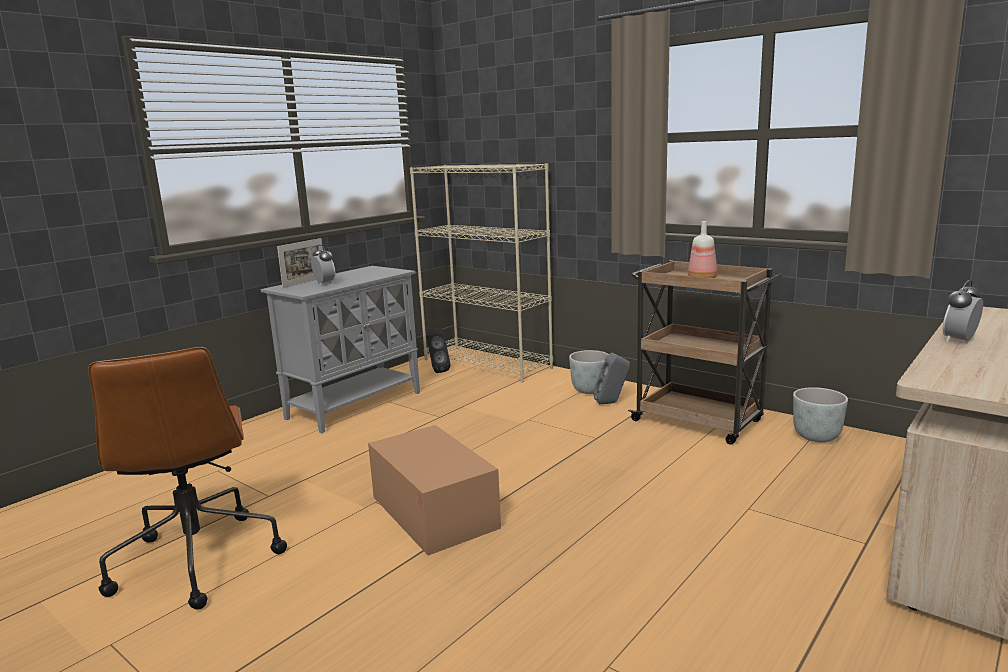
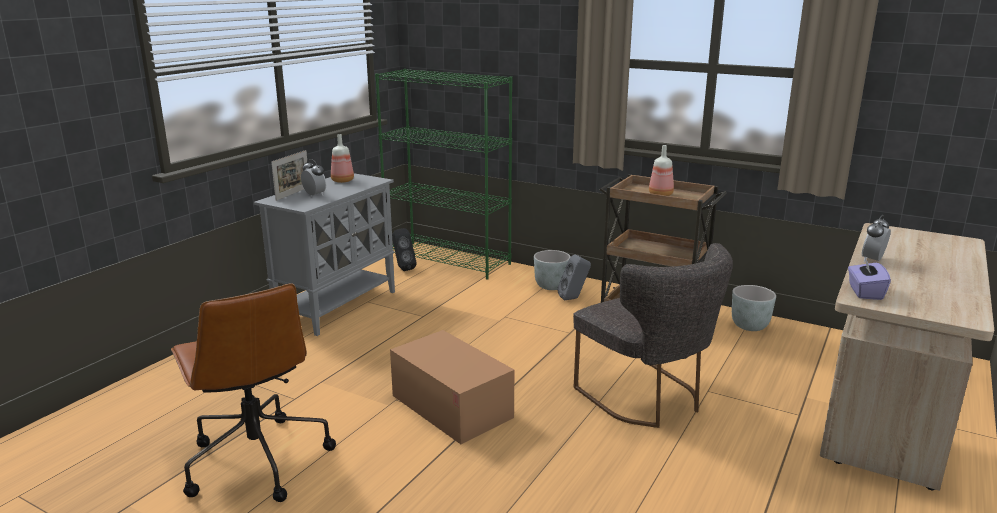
camera: 10 degrees left, 5 degrees up
(362, 272) = (342, 181): none -> bottle
(488, 364) = (448, 260): beige bookcase -> green bookcase
(669, 514) = (647, 399): none -> grey chair
(940, 374) = (864, 292): none -> purple tissue box

